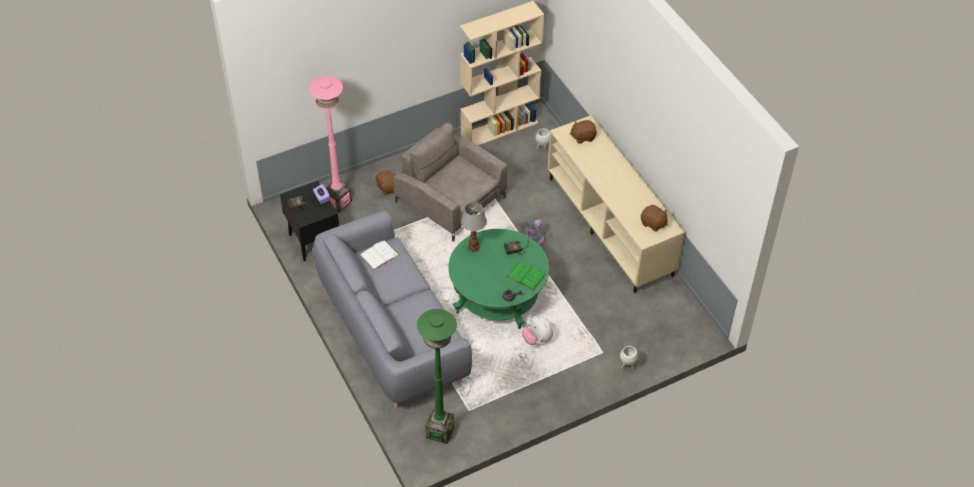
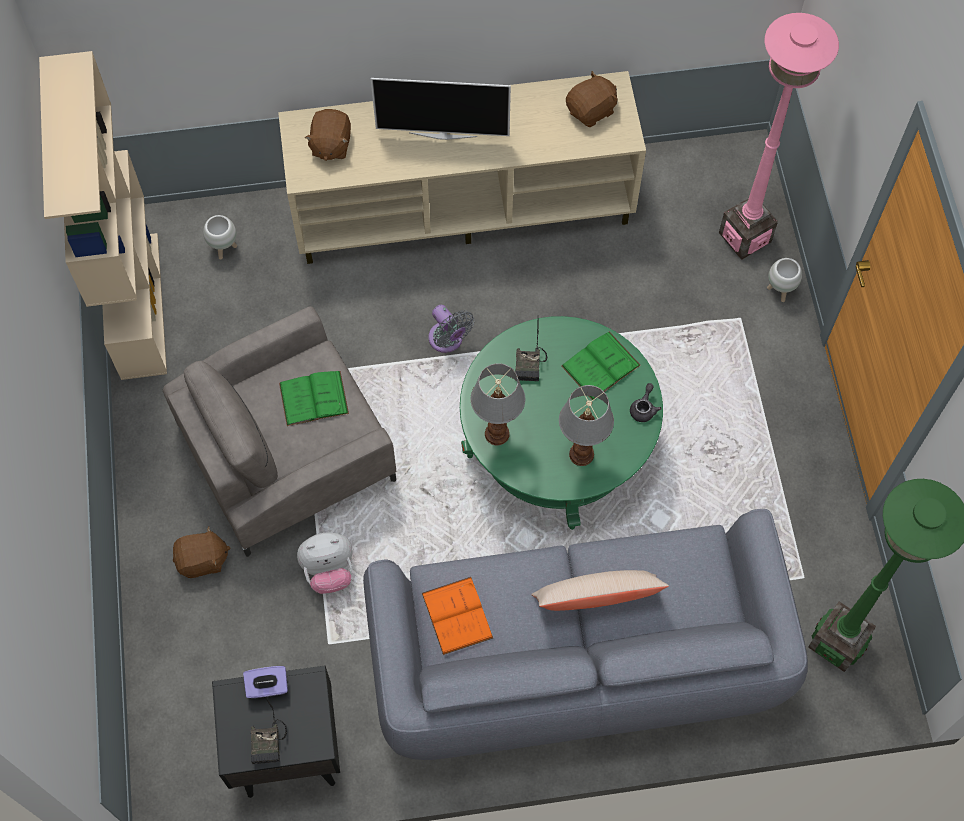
camera: 70 degrees left, 15 degrees up
(338, 202) = (201, 669): pink floor lamp -> pink floor lamp (745, 237)
(379, 255) = (457, 615): white book -> orange book
(406, 302) = (596, 599): none -> beige pillow
(466, 184) = (313, 398): none -> green book
(476, 280) = (581, 455): none -> table lamp
(537, 339) = (679, 412): plush toy -> plush toy (329, 570)
(610, 173) = (443, 134): none -> television

